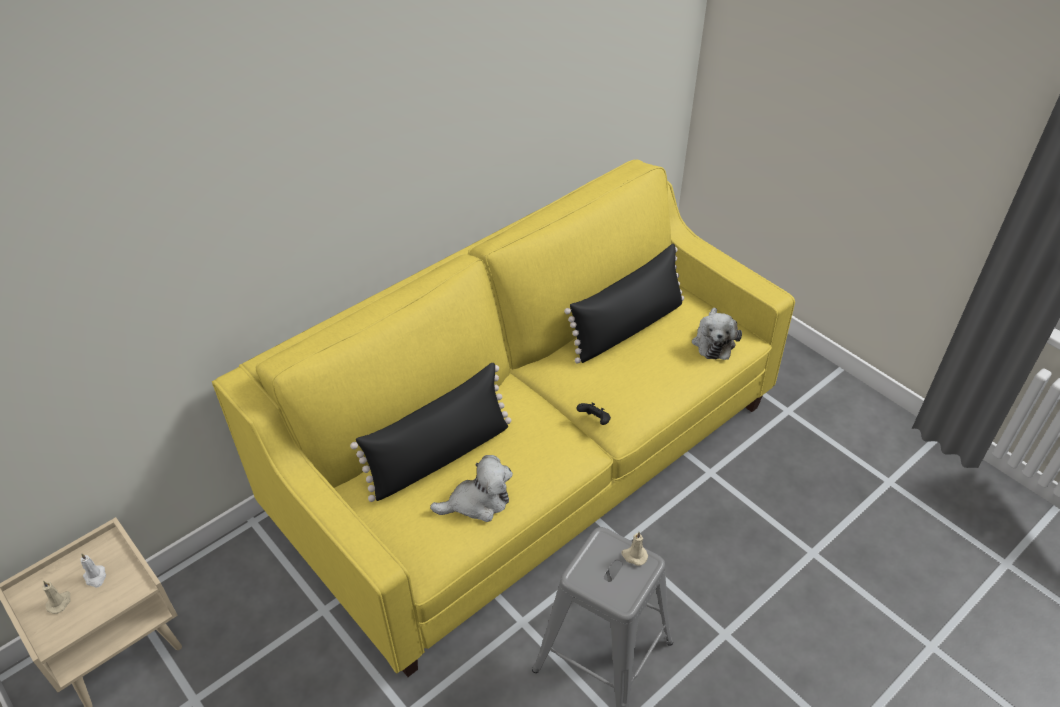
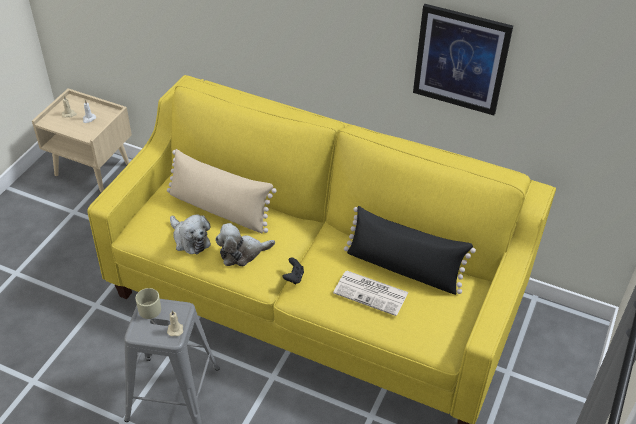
camera: 65 degrees right, 0 degrees up
(440, 456) = (219, 209): black pillow -> beige pillow
(527, 93) = (461, 59): none -> picture
(584, 575) = (149, 307): none -> beige mug
(652, 363) = (372, 293): none -> newspaper
(713, 341) = (424, 327): plush toy -> plush toy (242, 253)

